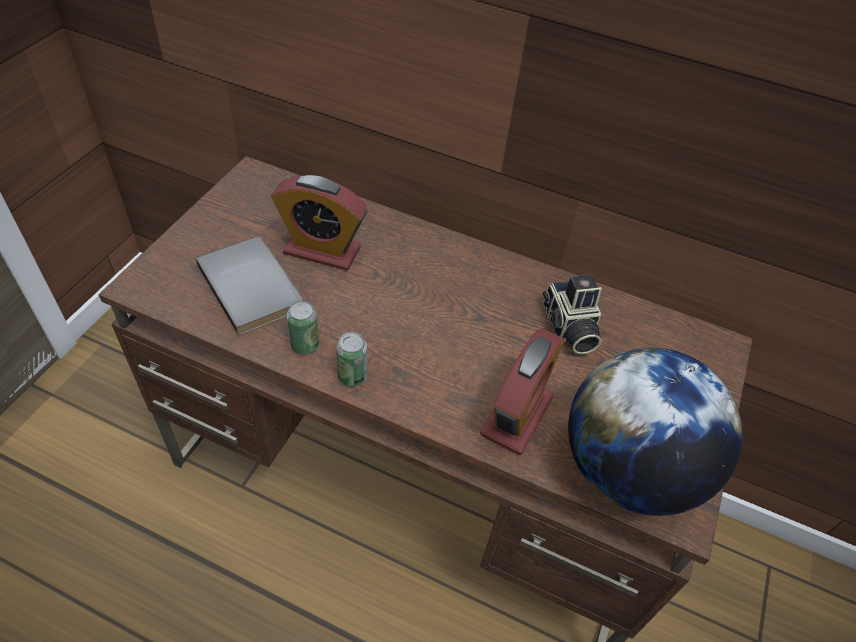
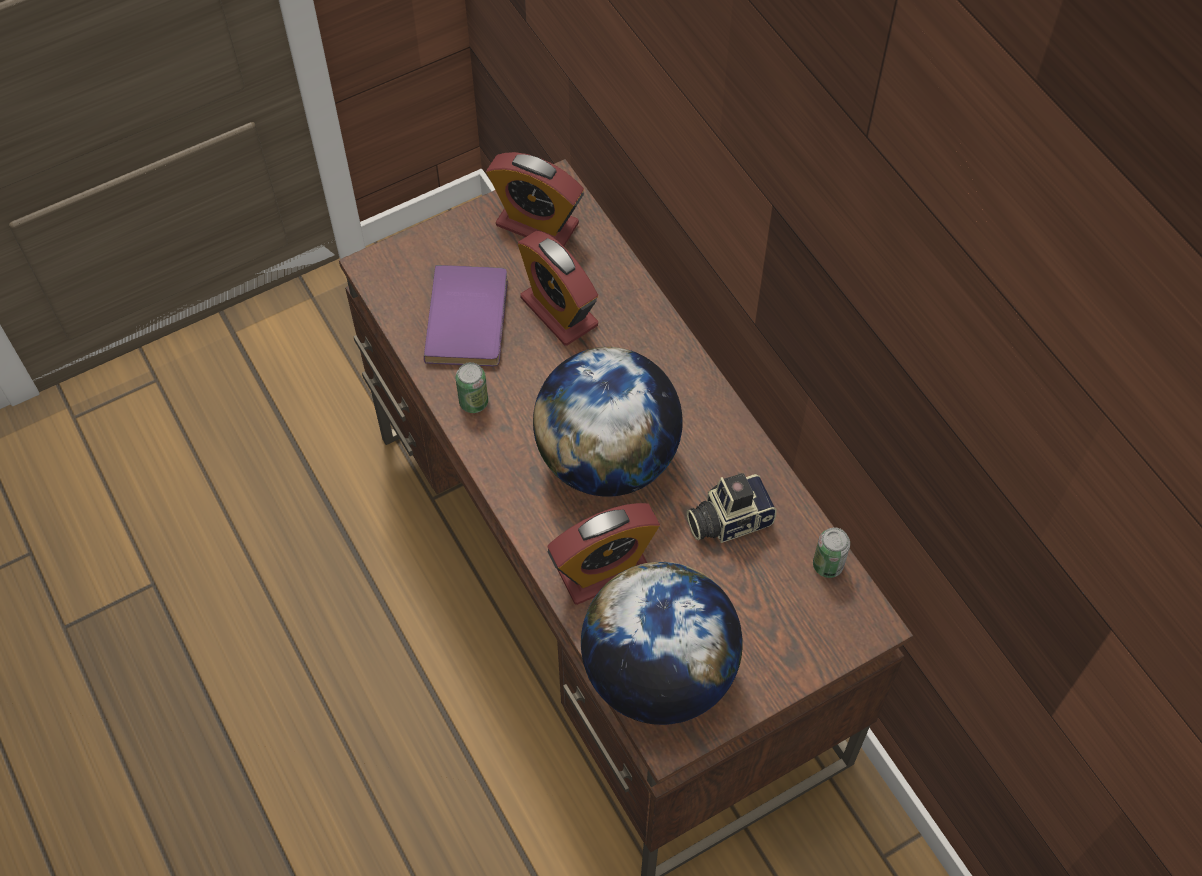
camera: 40 degrees right, 10 degrees up
(254, 286) = (471, 319): grey book -> purple book
(258, 202) = (537, 224): none -> alarm clock
(352, 376) = (492, 454): can -> can (827, 565)
(446, 332) = (607, 458): none -> globe
(568, 328) = (728, 519): camera -> camera turned 45 degrees clockwise

